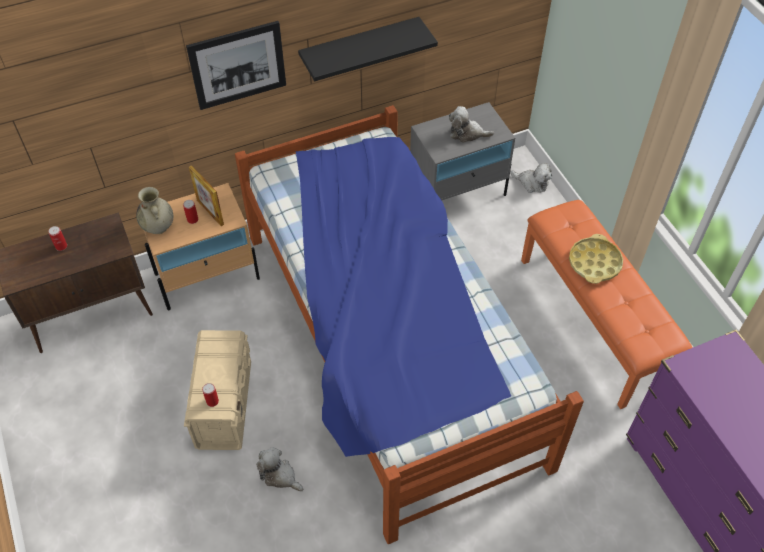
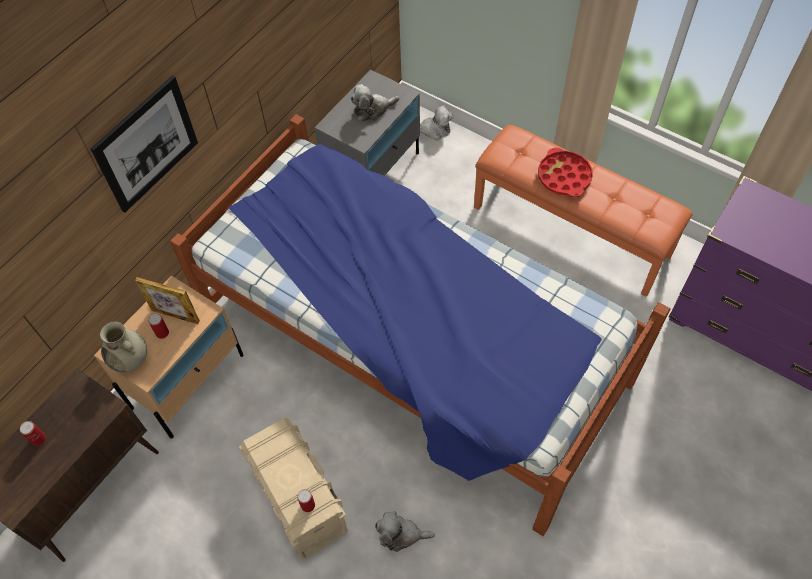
camera: 30 degrees left, 5 degrees up
(360, 49) = (253, 69): black shelf -> none
(594, 263) = (564, 176): yellow tray -> red tray

